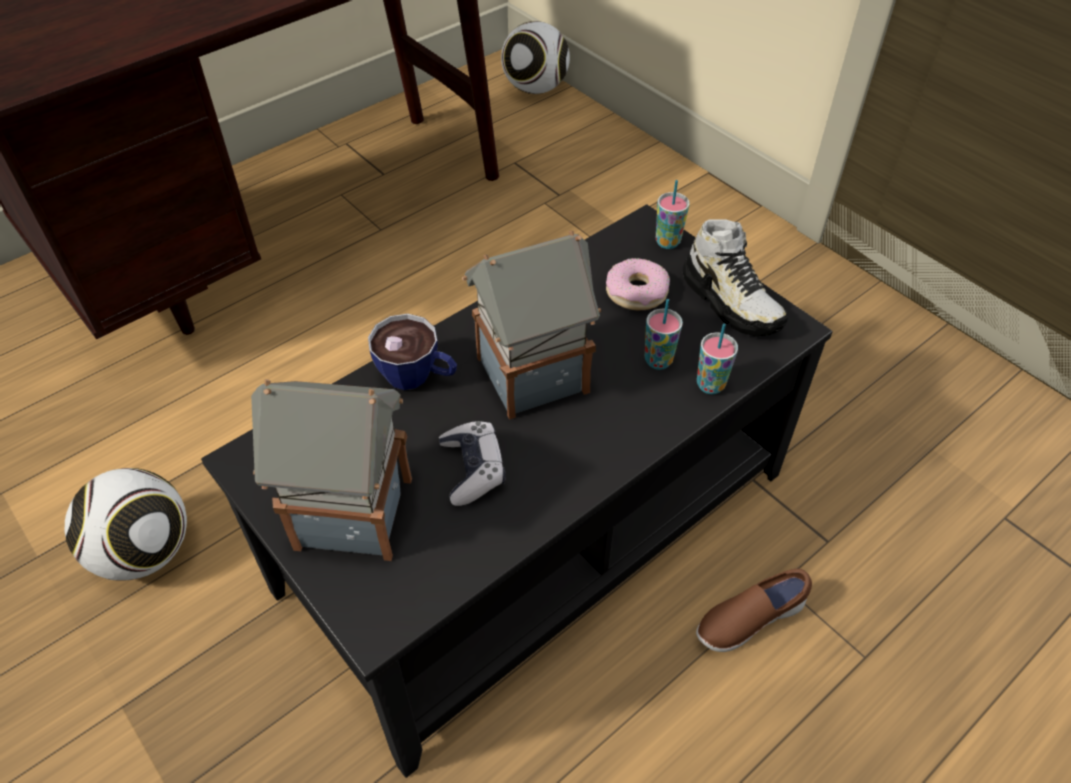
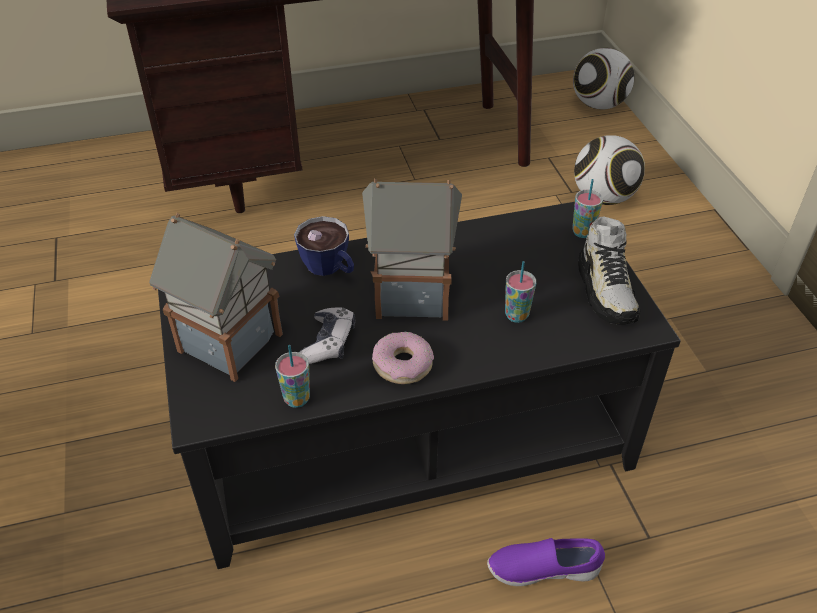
camera: 25 degrees right, 5 degrees down
(146, 552) = (133, 348): football -> football (604, 197)
(636, 292) = (532, 261): donut -> donut (402, 364)
(710, 385) = (547, 346): cup -> cup (297, 399)
(748, 619) = (542, 569): brown shoe -> purple shoe

